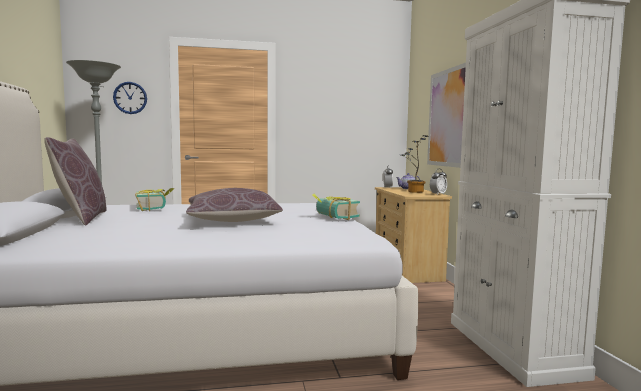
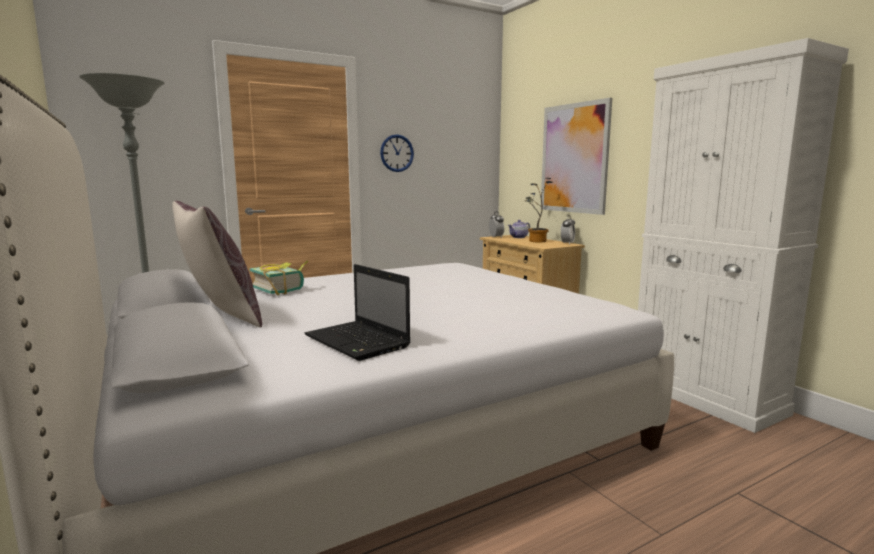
camera: 20 degrees left, 5 degrees up
(119, 238) = (358, 342): none -> laptop
(130, 98) = (160, 128): wall clock -> wall clock (397, 153)
(232, 220) = (428, 299): brown pillow -> none
(333, 217) = (523, 283): book -> none

